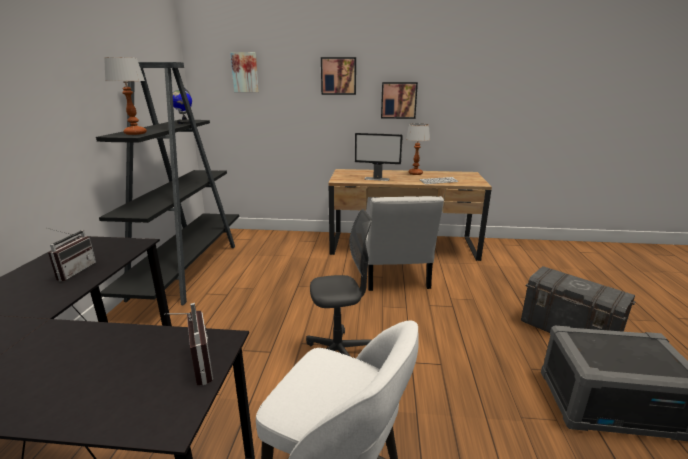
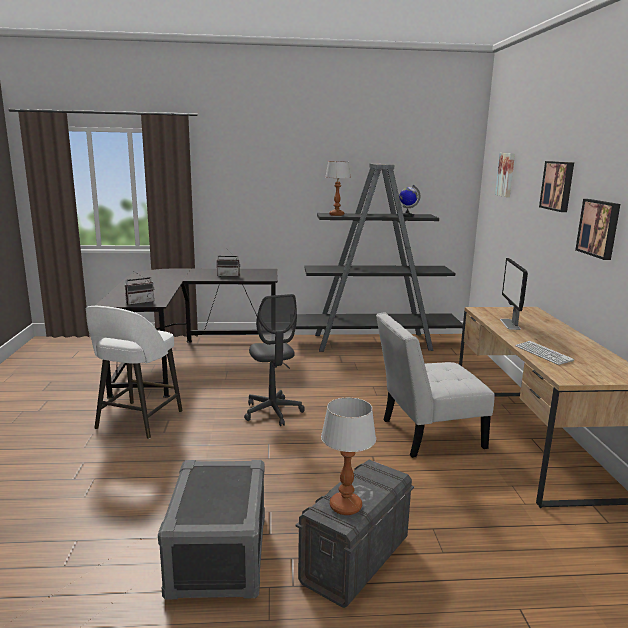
camera: 80 degrees right, 5 degrees down
(415, 173) = (574, 342): table lamp -> table lamp (346, 507)

